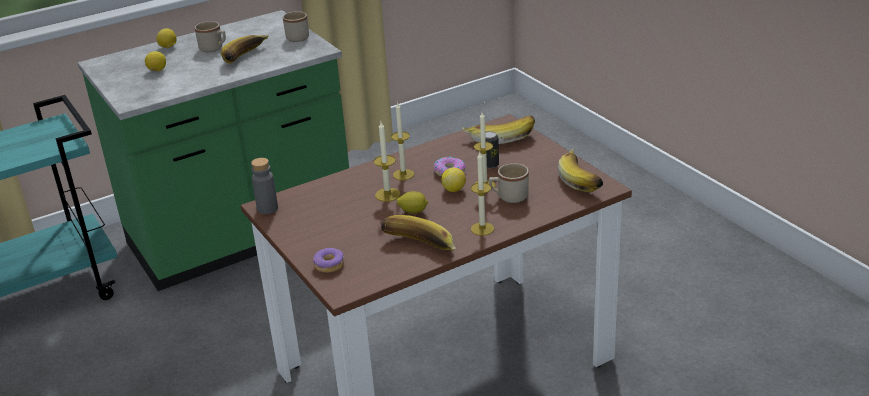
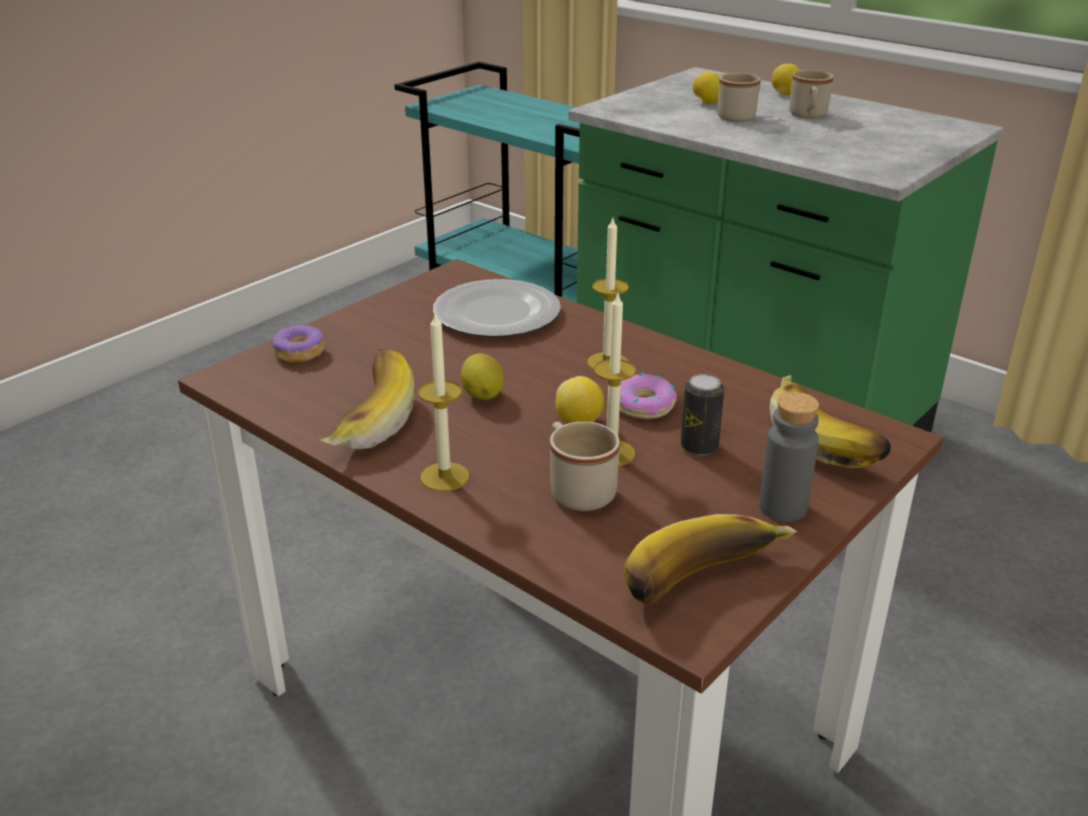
camera: 70 degrees right, 0 degrees up
(247, 57) = (801, 138): banana -> none
(267, 209) = (450, 277): grey bottle -> grey bottle (783, 507)
(296, 37) = (913, 152): beige mug -> beige mug (740, 116)
(326, 199) = (496, 313): none -> plate
(387, 194) = (531, 360): candle -> none

